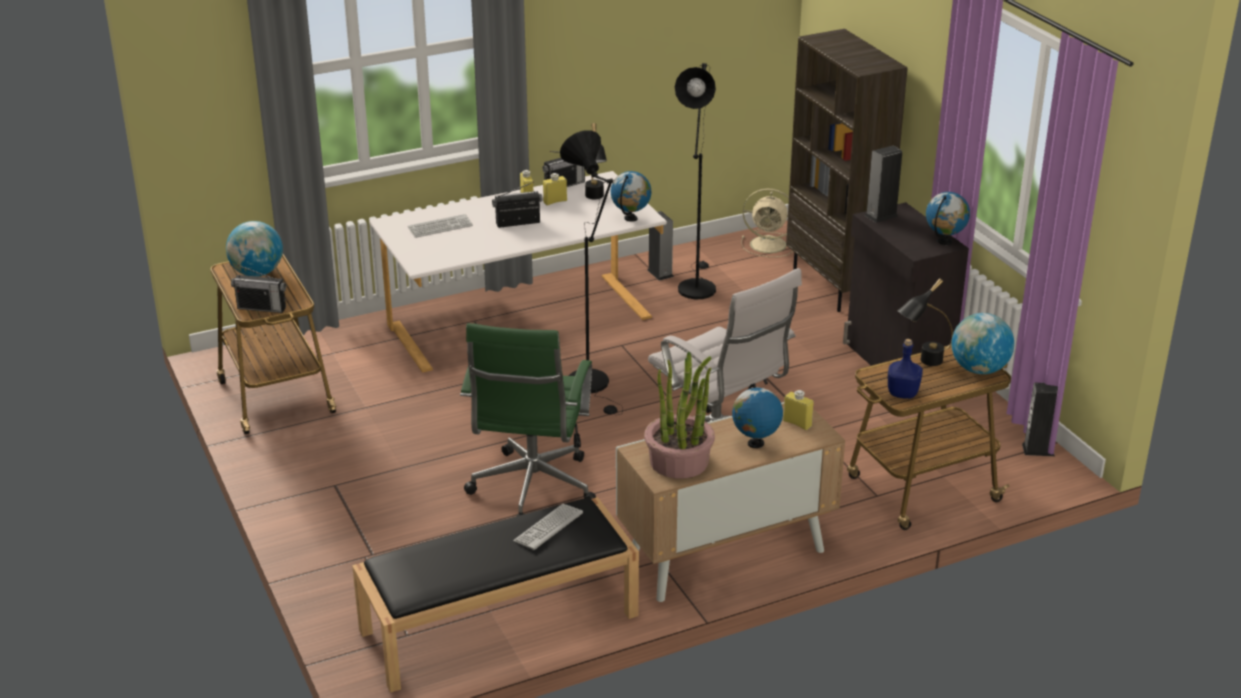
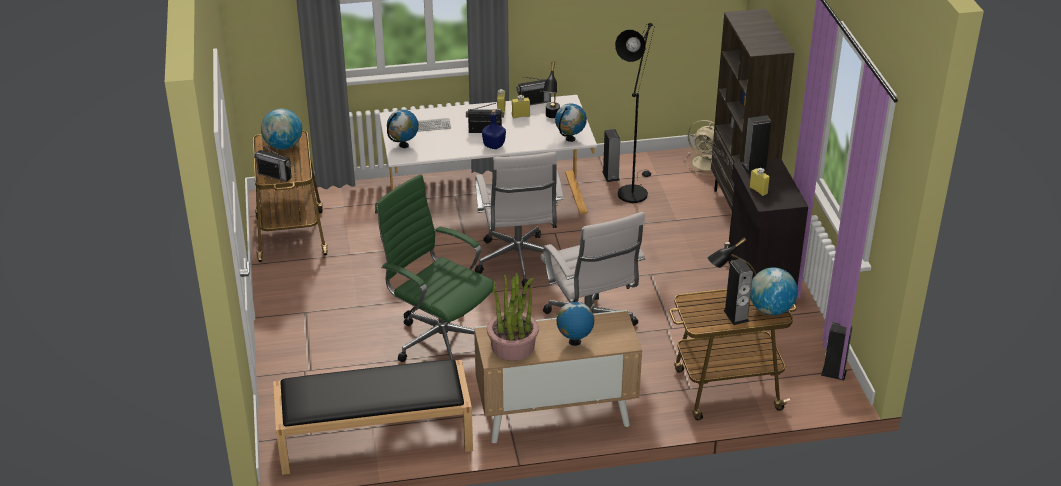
camera: 15 degrees right, 5 degrees up
(531, 491) = (439, 340): green office chair -> green office chair turned 105 degrees clockwise
(548, 527) = (413, 378): keyboard -> none
(593, 386) = (519, 263): black floor lamp -> white office chair
(797, 423) = (613, 330): yellow bottle -> yellow bottle (758, 190)
(903, 393) = (702, 320): blue bottle -> blue bottle (494, 145)
(941, 382) = (736, 316): none -> speaker
(944, 242) = (792, 198): globe -> globe (404, 145)

